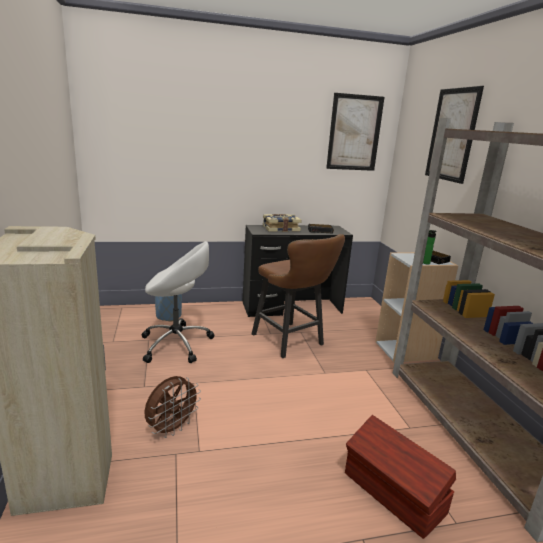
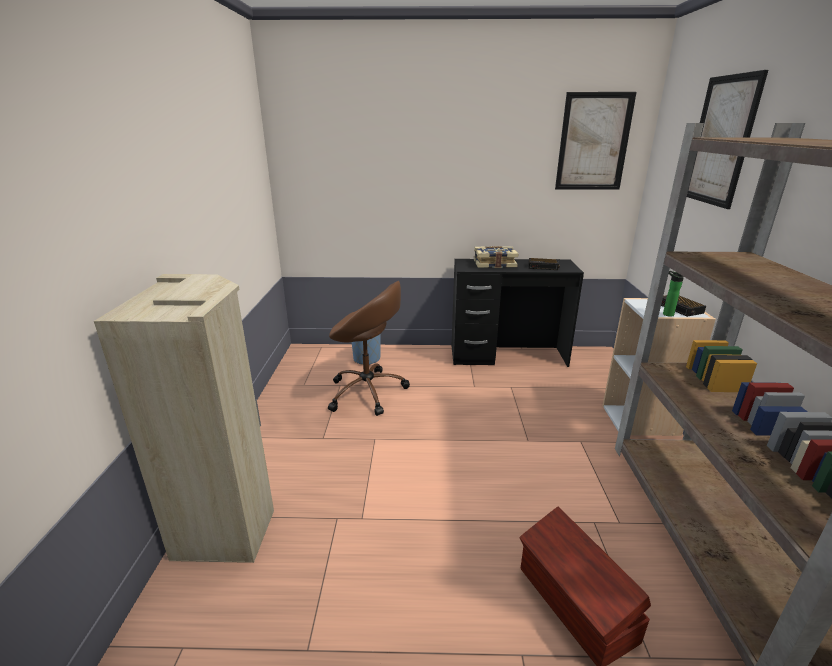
camera: 15 degrees right, 5 degrees up
(172, 429) = (339, 489): brown fan -> none
(178, 344) = (369, 392): white office chair -> brown office chair
(292, 343) = (497, 400): brown stool -> none

